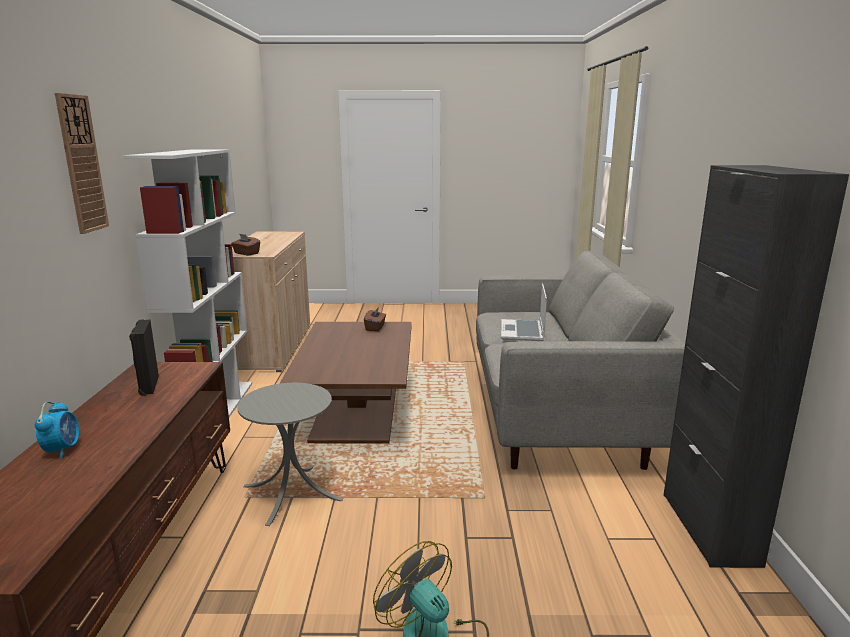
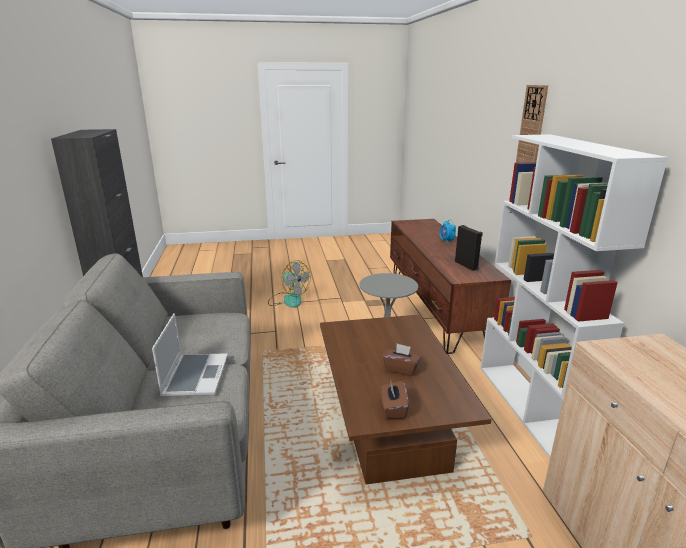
camera: 170 degrees right, 5 degrees up
(246, 253) = (639, 349): brown tissue box -> brown tissue box (401, 369)

